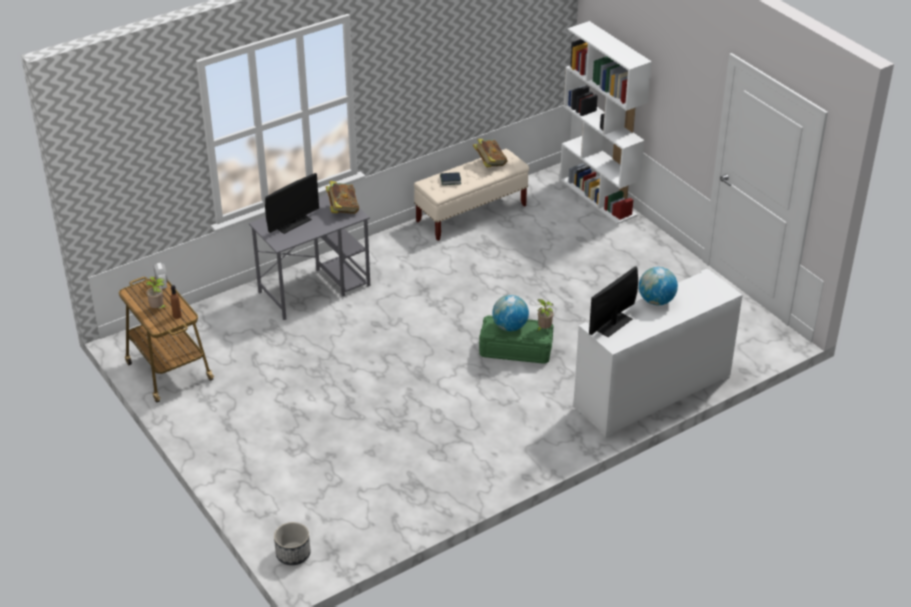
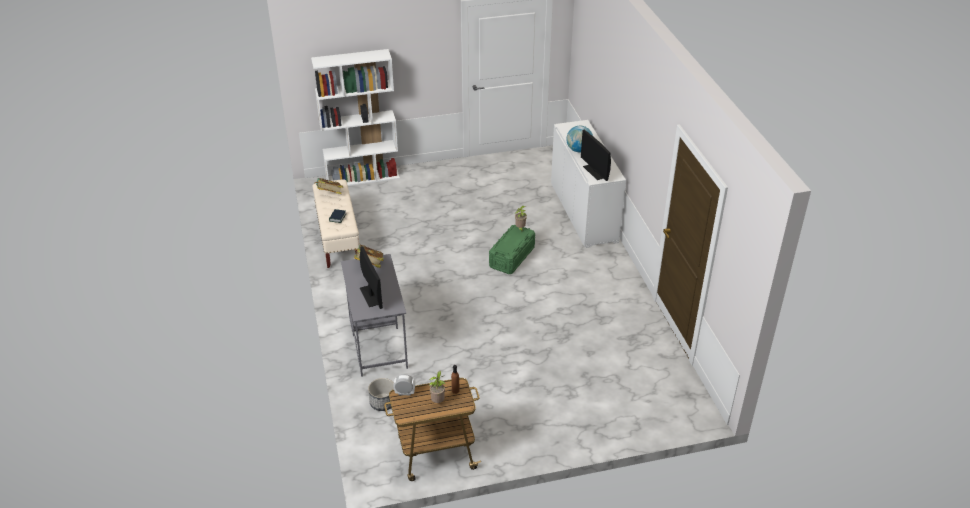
camera: 70 degrees left, 0 degrees up
(293, 554) = (685, 417): planter -> planter (383, 402)
(510, 327) = (509, 242): globe -> none

